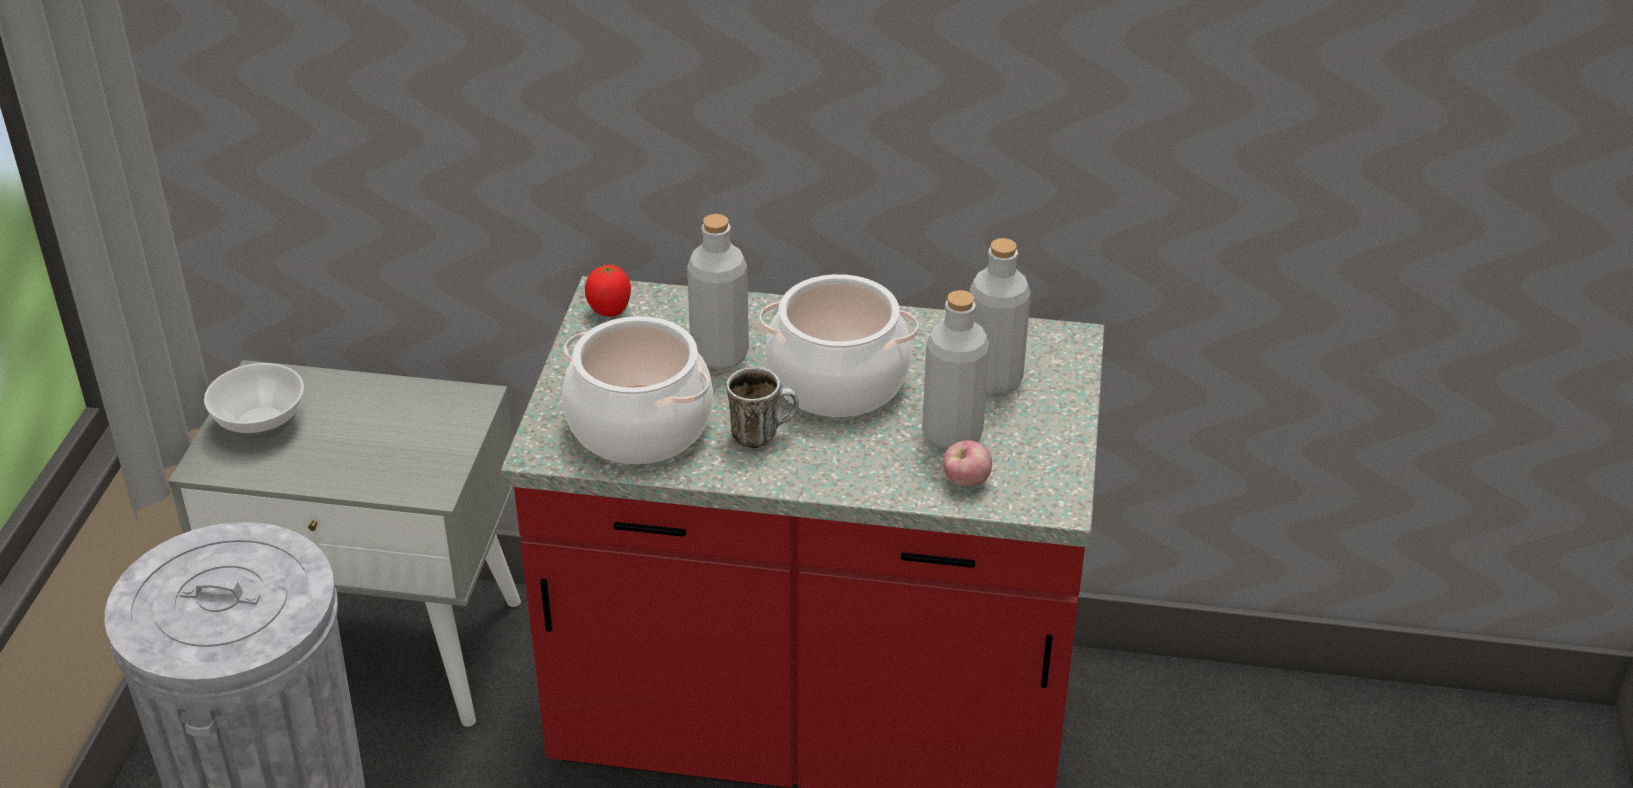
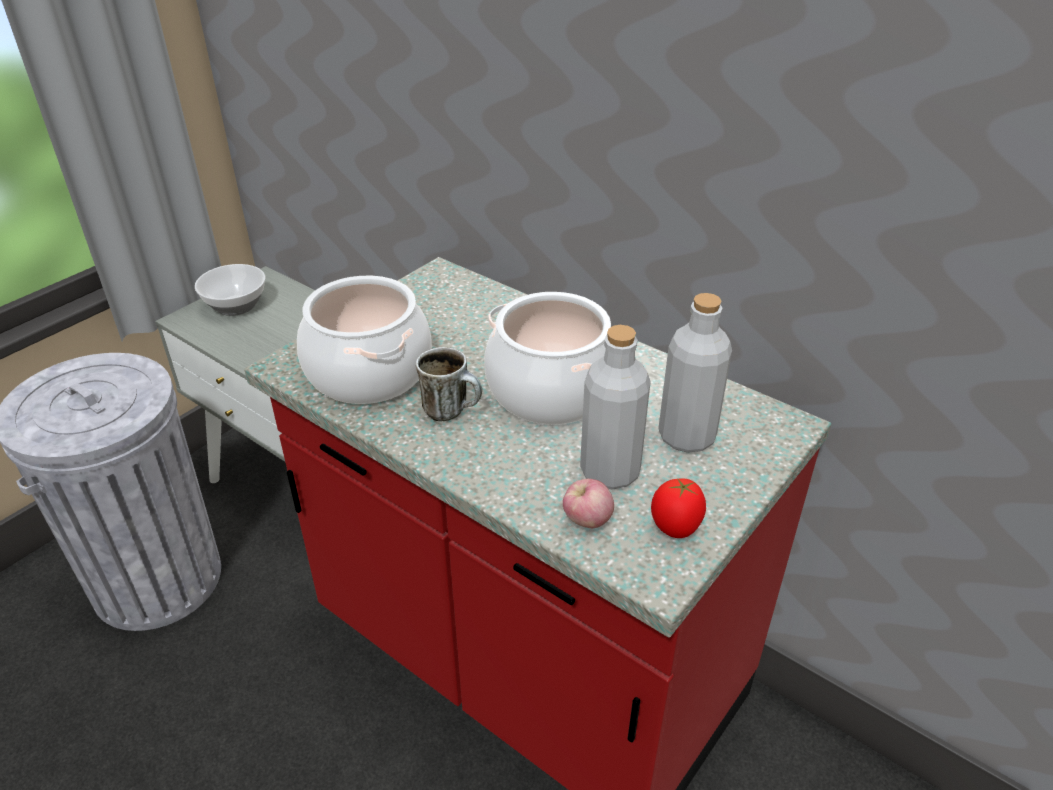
camera: 30 degrees right, 0 degrees up
(610, 312) = (431, 285): tomato -> tomato (675, 529)
(719, 355) = (478, 340): grey bottle -> none

